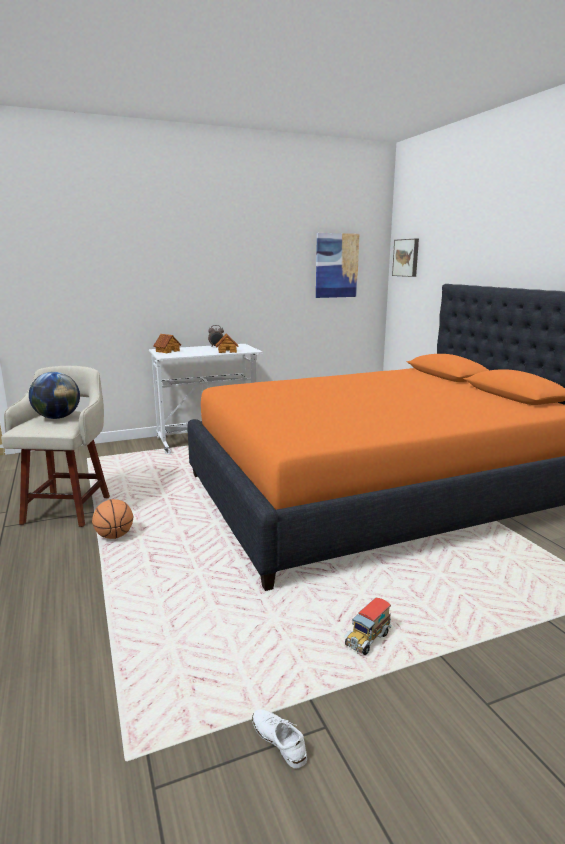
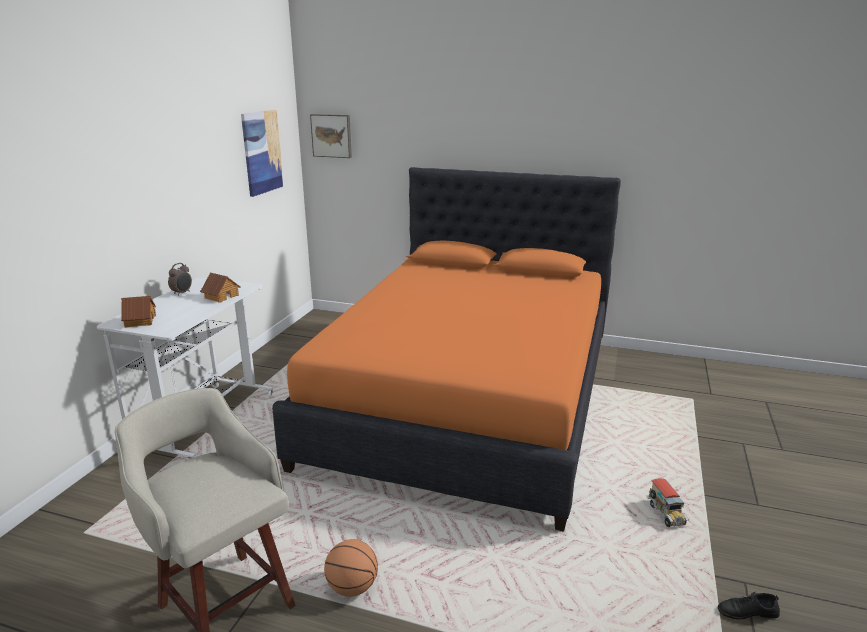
camera: 50 degrees left, 5 degrees up
(57, 417) = (205, 482): globe -> none
(279, 740) = (747, 612): white shoe -> black shoe

